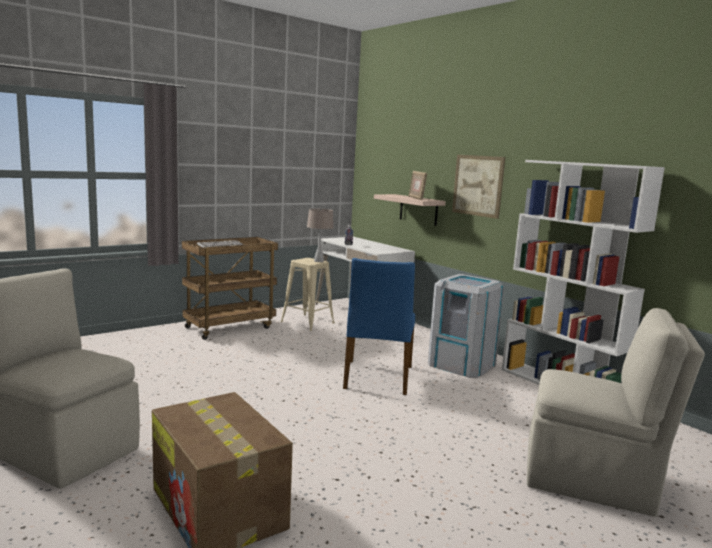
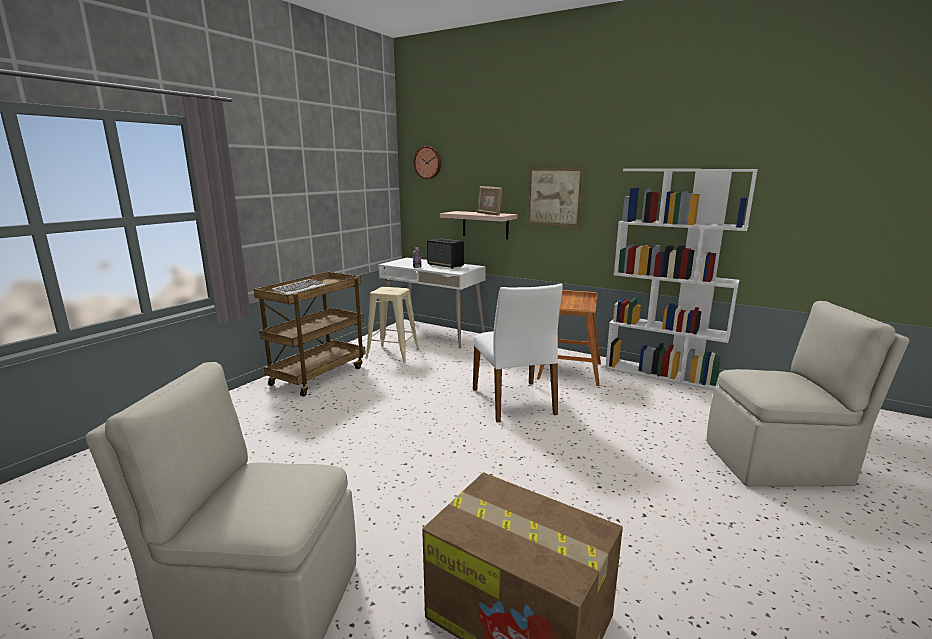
camera: 20 degrees left, 5 degrees up
(319, 261) = (399, 289): beige table lamp -> none
(377, 146) = (428, 162): none -> wall clock
(377, 246) = (446, 265): none -> speaker
(377, 377) = (514, 401): blue chair -> white chair
(462, 364) = (570, 370): grey trash can -> brown stool

